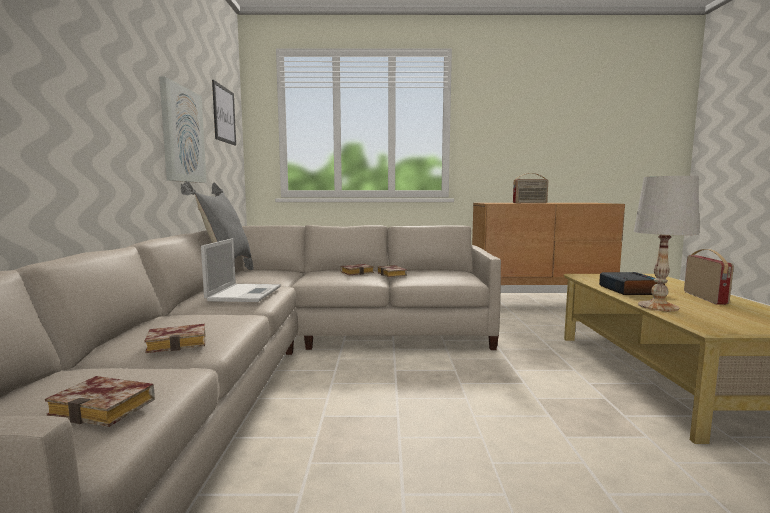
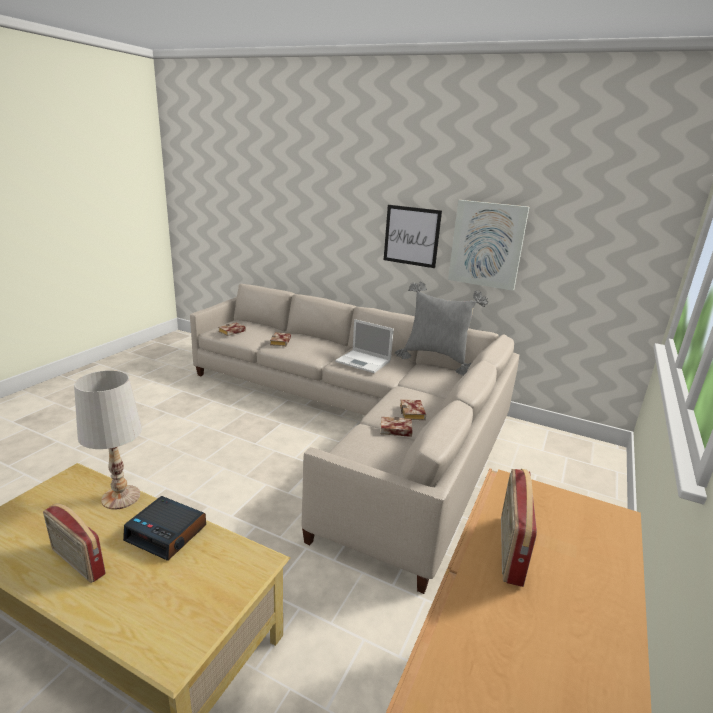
camera: 115 degrees right, 15 degrees up
(224, 115) = (609, 220): picture -> picture (411, 236)

